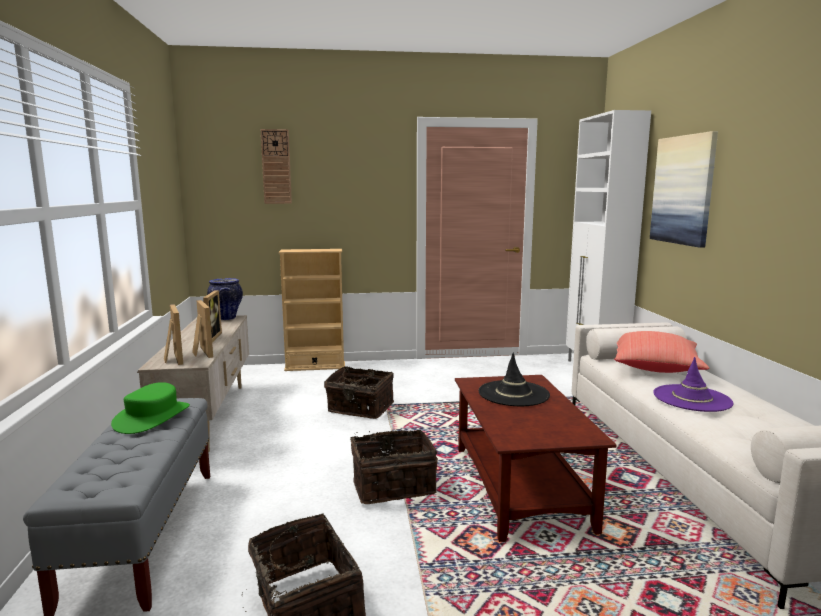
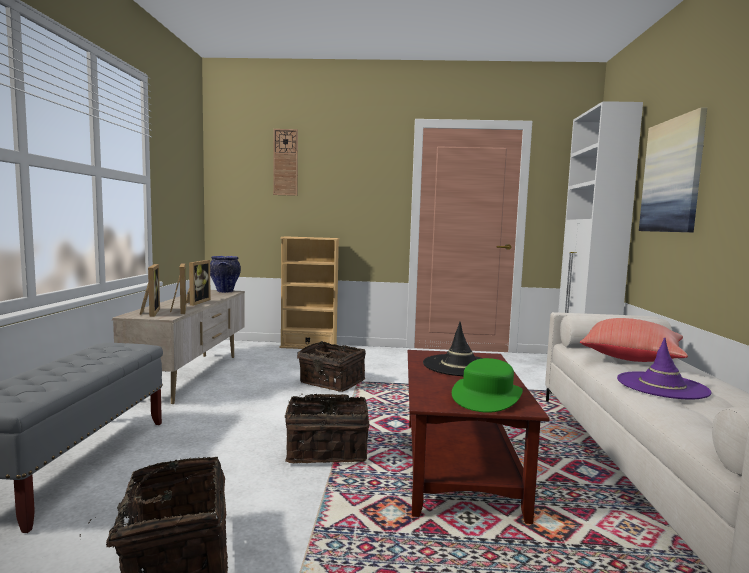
camera: 10 degrees right, 5 degrees down
(152, 417) = (100, 354): green hat -> green hat (487, 396)

